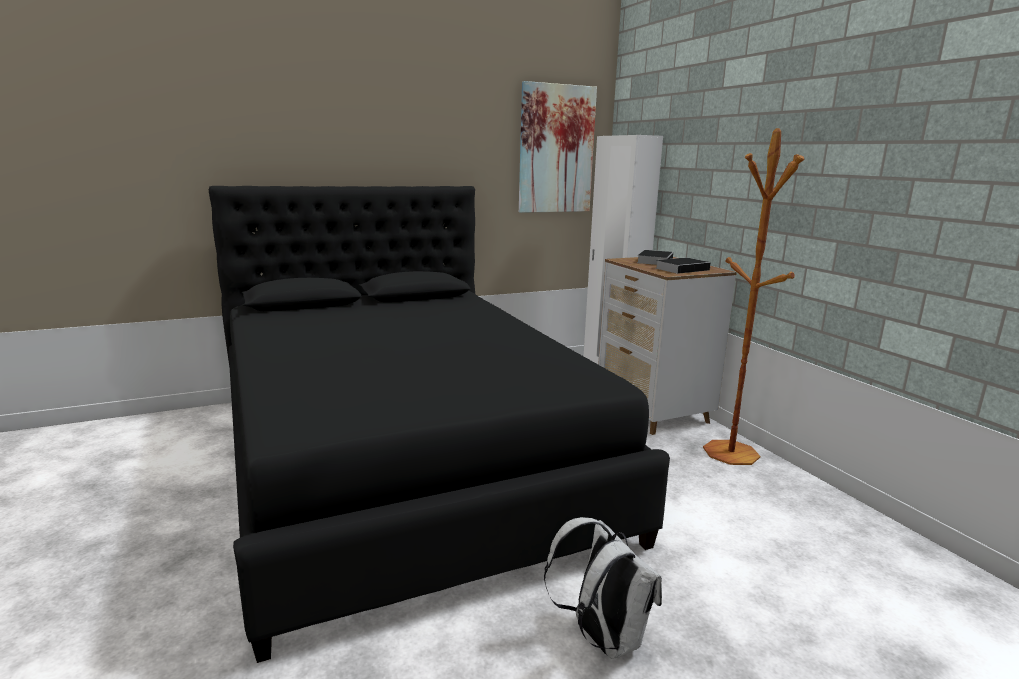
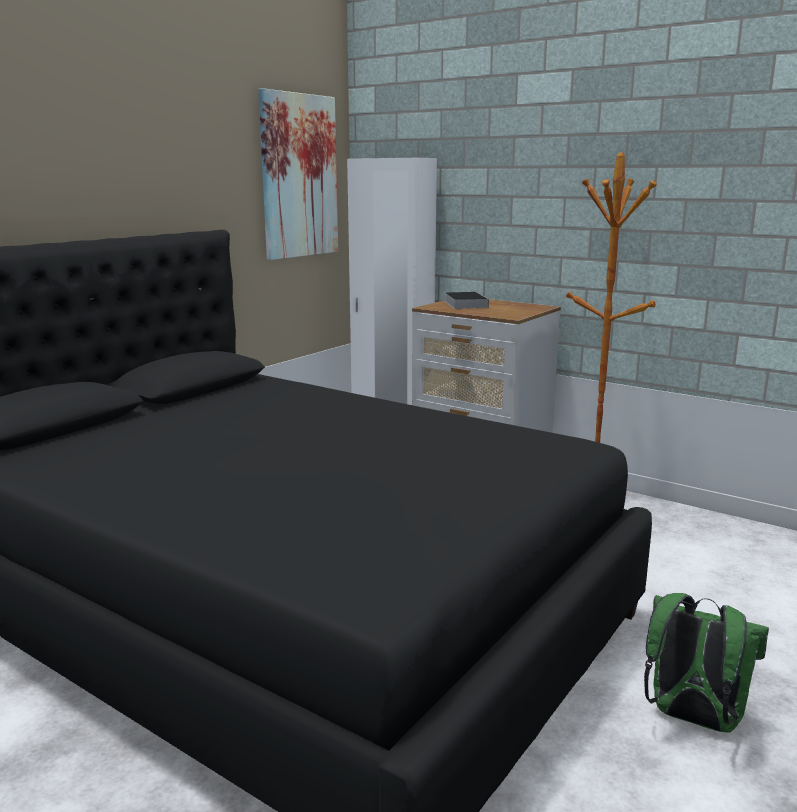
camera: 30 degrees left, 0 degrees up
(601, 637) = (691, 718): white backpack -> green backpack
(682, 269) = (511, 309): book -> none

